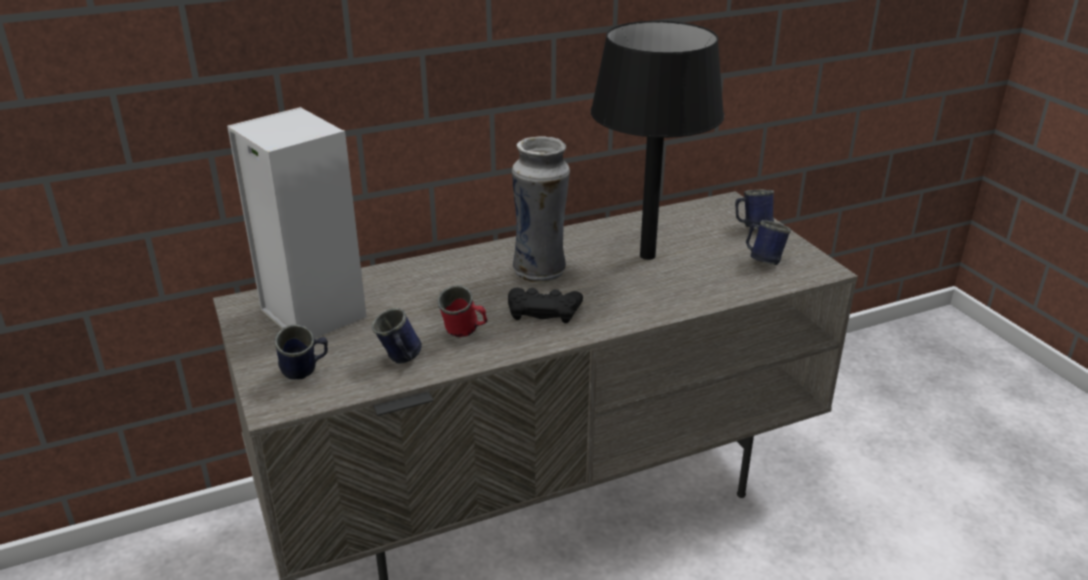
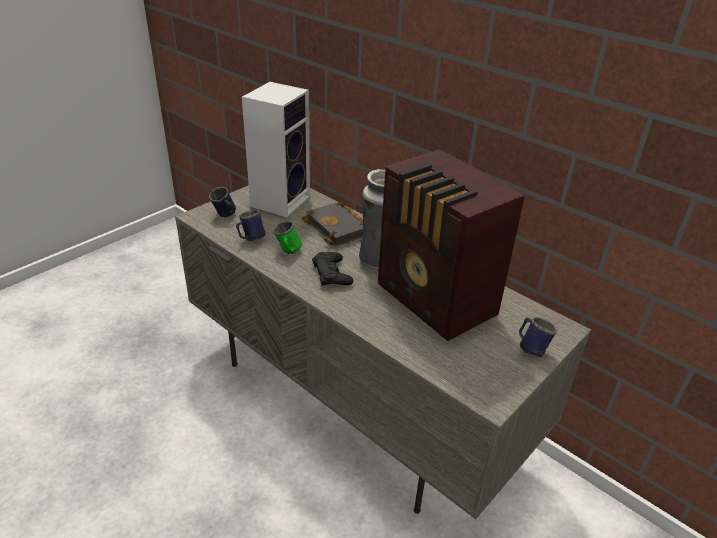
camera: 65 degrees right, 5 degrees up
(437, 281) = (339, 228): none -> black book
(465, 334) = (288, 252): red mug -> green mug
(647, 255) = (436, 302): black table lamp -> radio
(763, 260) = (478, 363): blue mug -> none

